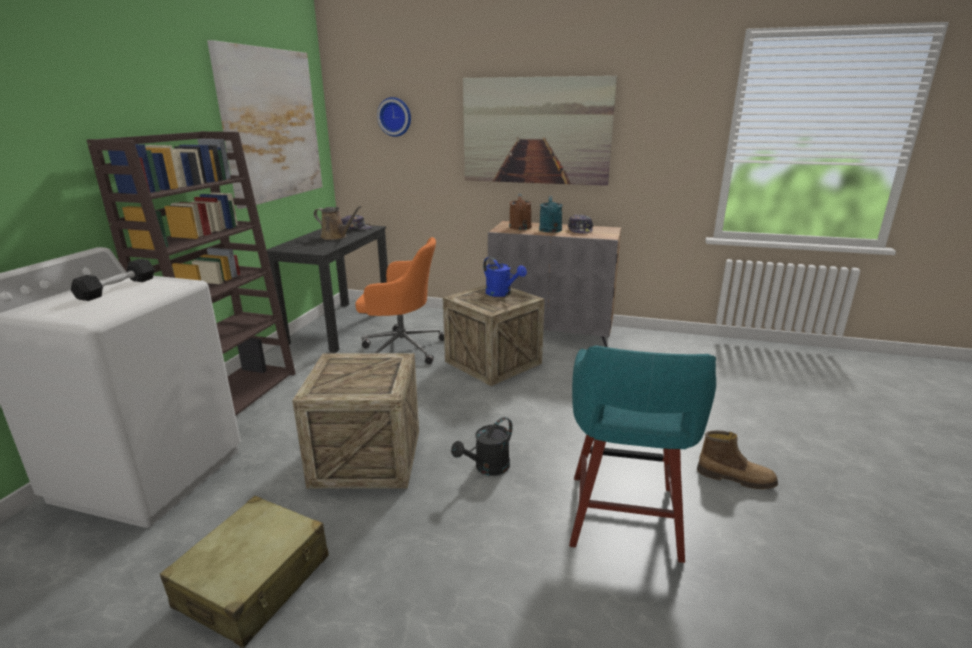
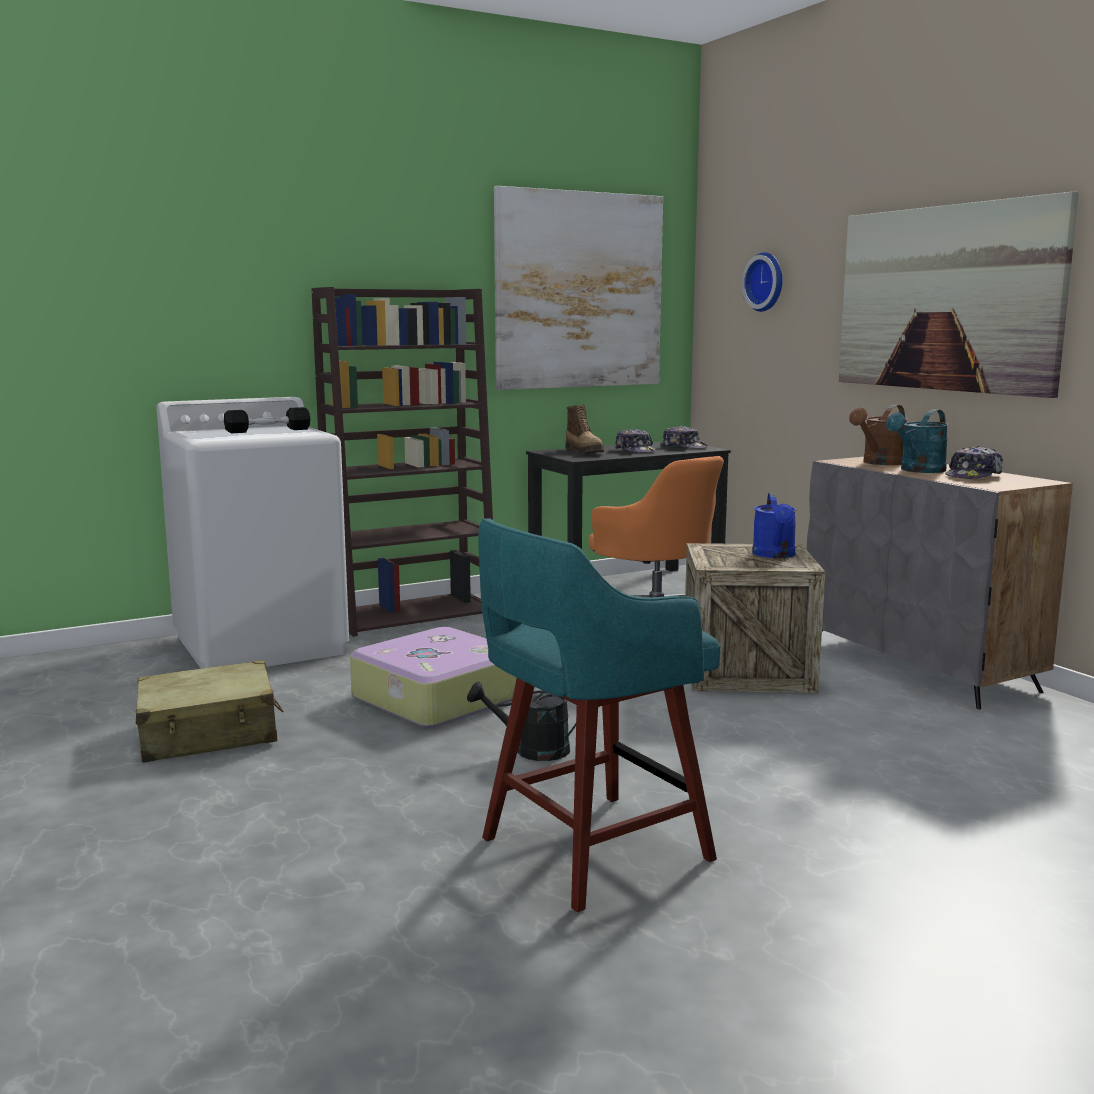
camera: 45 degrees right, 10 degrees down
(336, 237) = (635, 451): brown watering can -> cap
(367, 457) = (435, 697): crate -> suitcase
(735, 478) = (843, 897): boot -> boot (585, 452)

